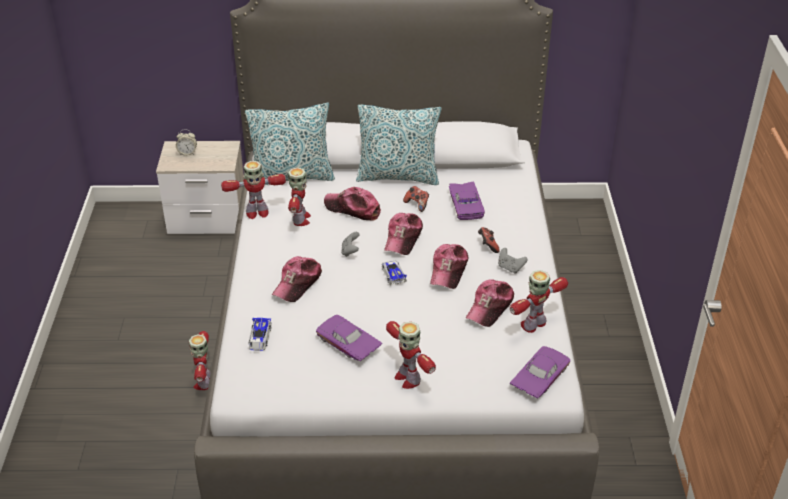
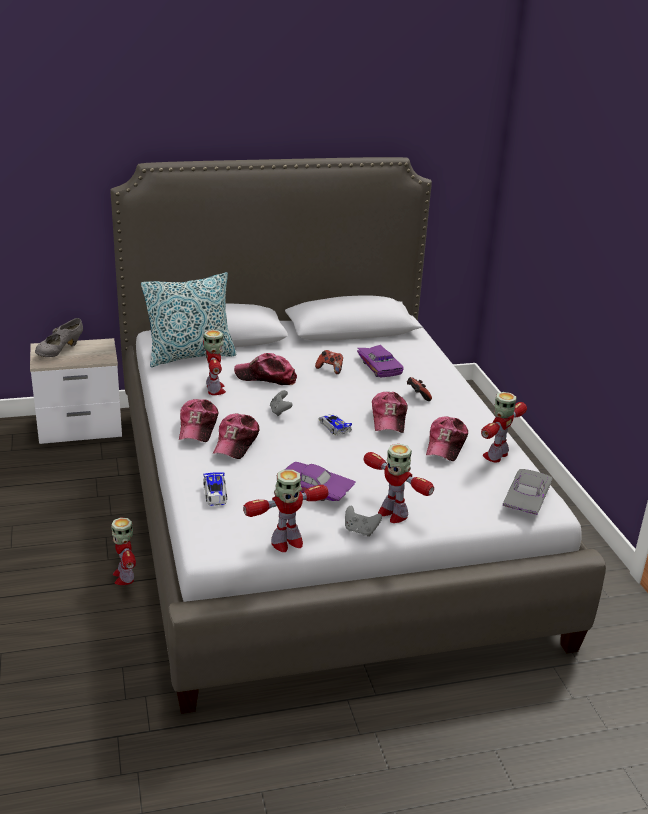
camera: 15 degrees left, 10 degrees down
(187, 153) = (60, 351): alarm clock -> grey shoe
(256, 212) = (164, 387): toy robot -> toy robot (286, 542)
(398, 176) = (300, 348): pillow -> none
(403, 238) = (330, 396): cap -> cap (198, 427)
(510, 268) = (449, 412): grey game controller -> grey game controller (360, 531)
(538, 377) = (524, 499): purple toy car -> grey toy car

